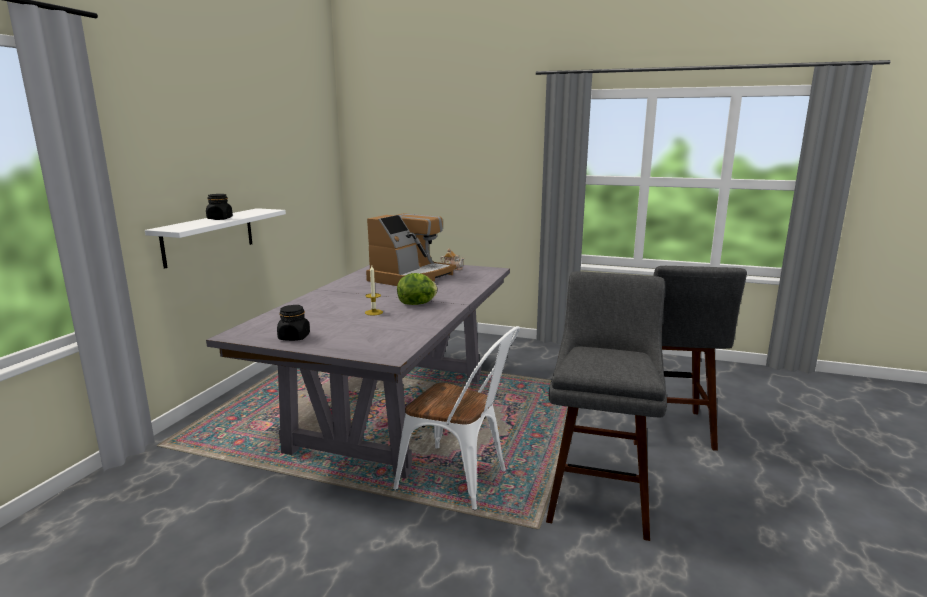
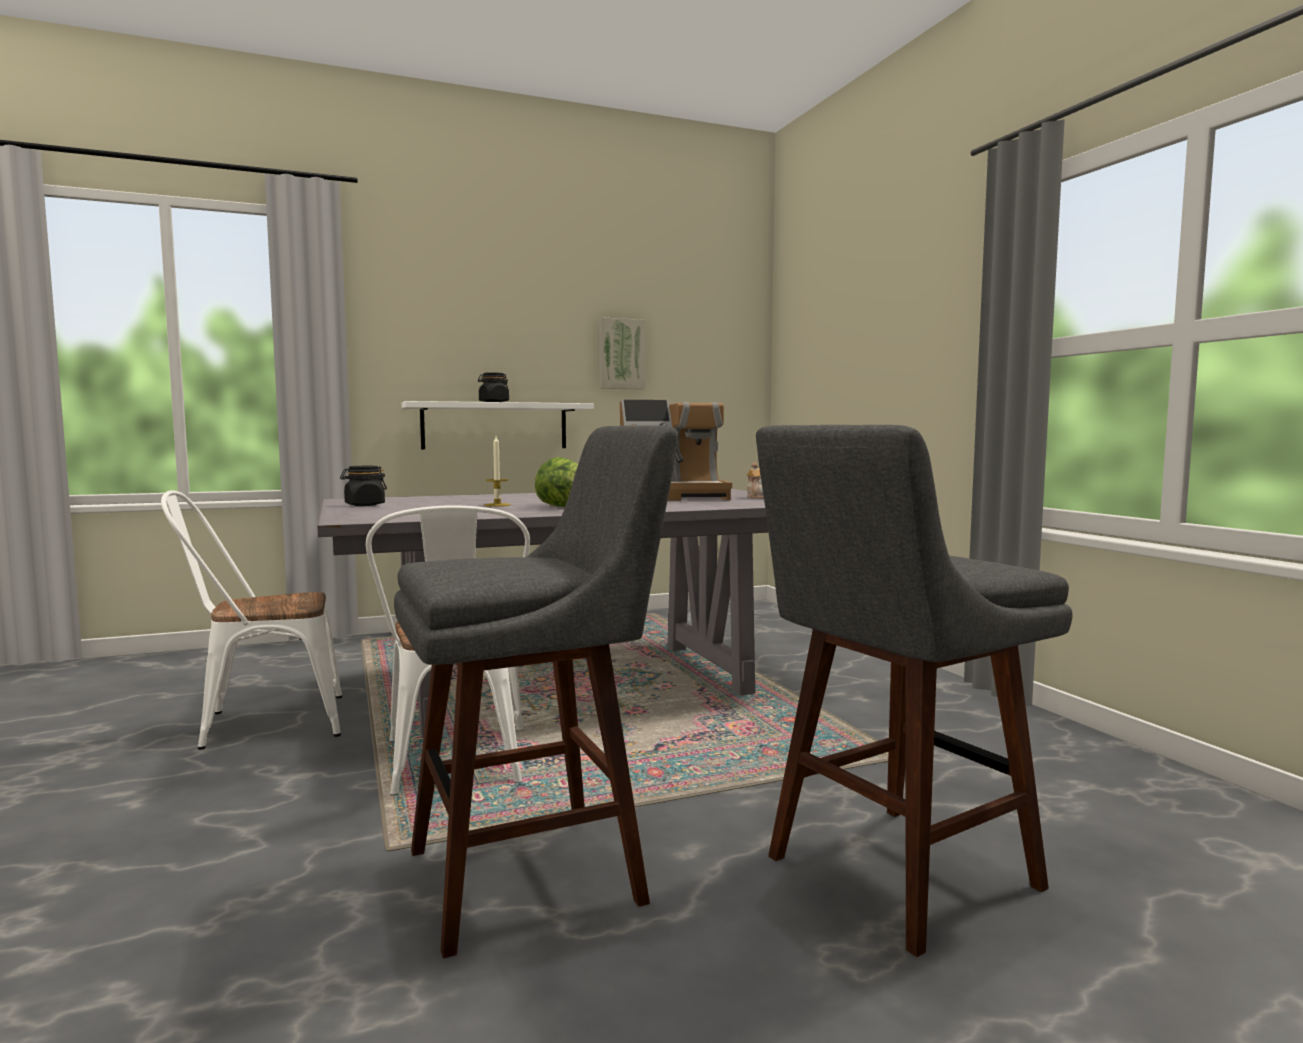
camera: 50 degrees right, 10 degrees down
(273, 165) = (621, 354): none -> picture
(282, 529) = (261, 723): none -> white chair

